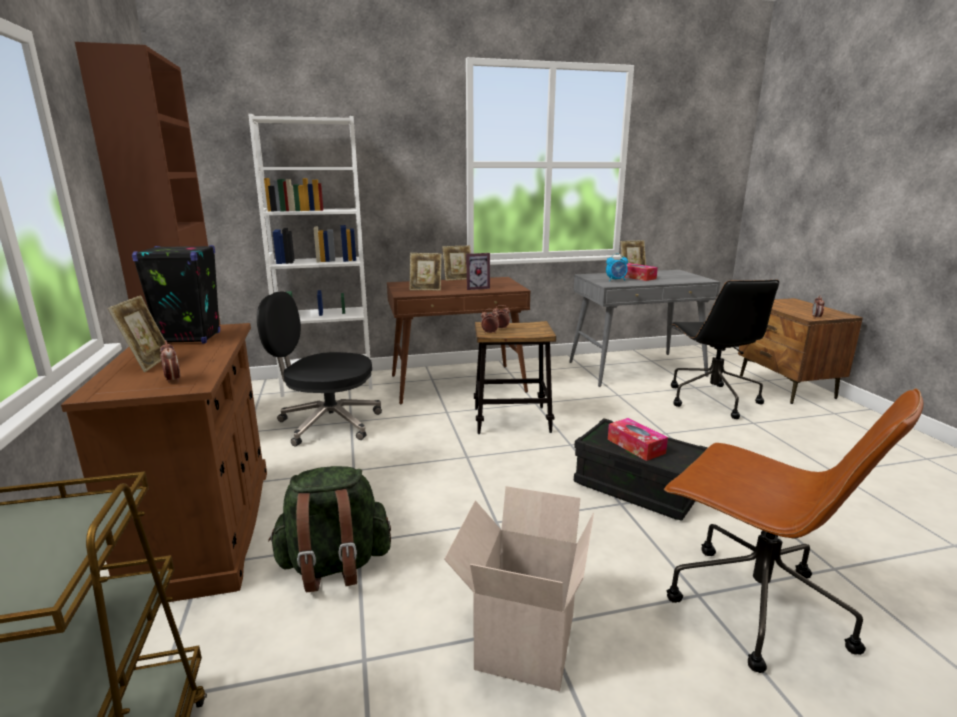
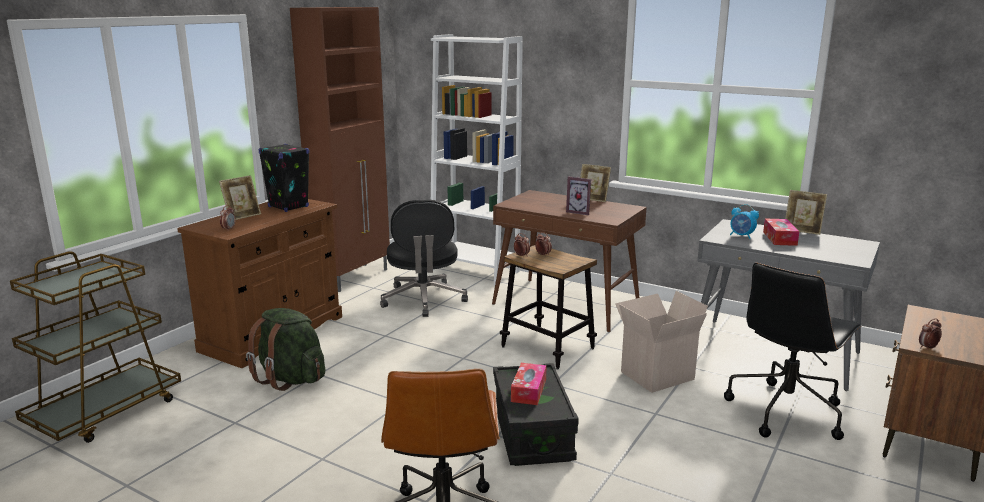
camera: 45 degrees right, 0 degrees up
(327, 423) = (423, 300): black office chair -> black office chair turned 150 degrees counterclockwise
(426, 289) = (537, 203): picture frame -> none
(522, 638) = (303, 457): cardboard box -> cardboard box (656, 374)

